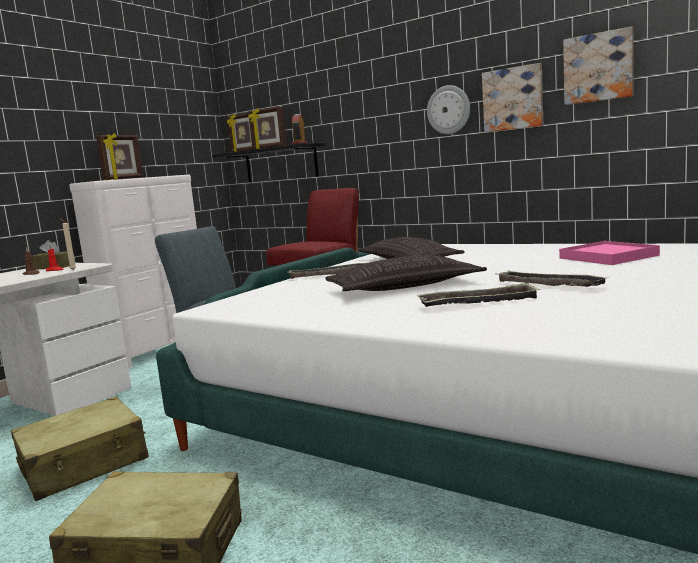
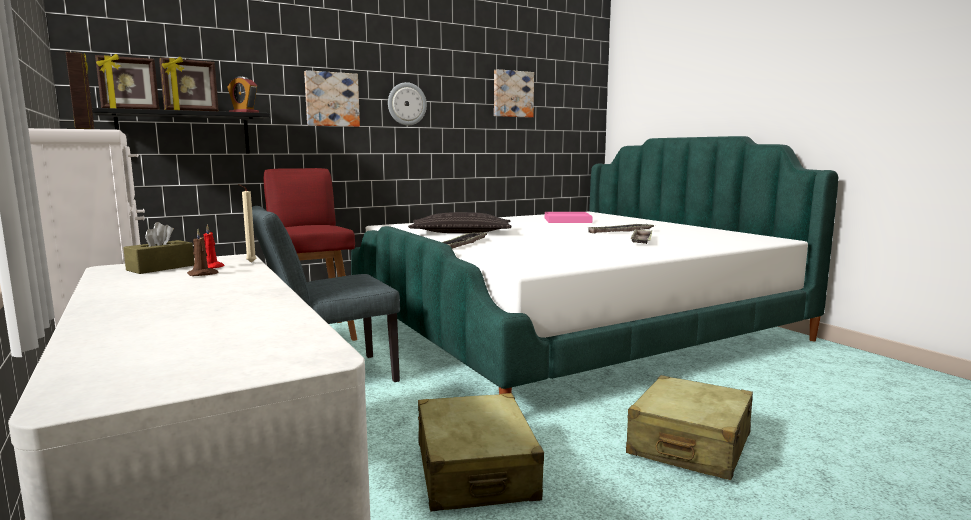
camera: 65 degrees left, 0 degrees up
(404, 286) = (562, 241): pillow -> none
(513, 99) = (458, 105): picture -> picture (331, 99)

